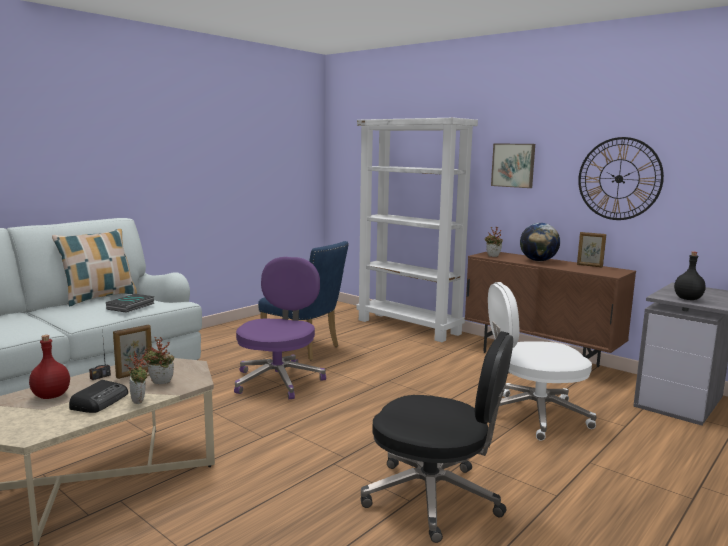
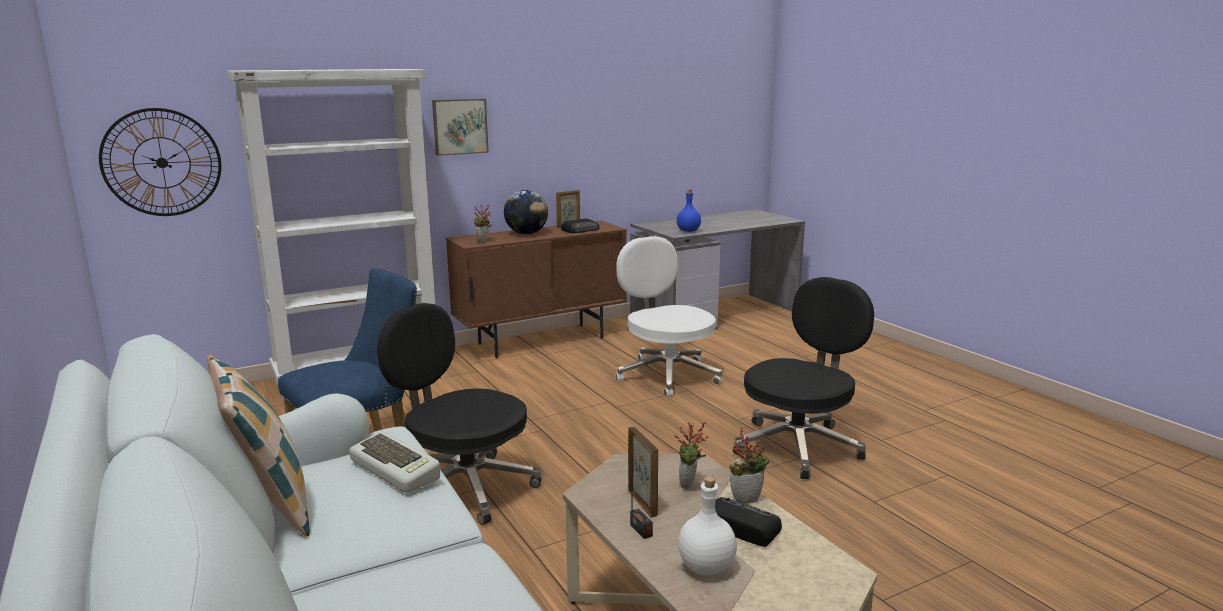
camera: 70 degrees left, 5 degrees up
(50, 396) = (706, 568): red bottle -> white bottle
(131, 306) = (397, 469): book -> keyboard
(279, 380) = (464, 487): purple office chair -> black office chair
(533, 415) = (666, 375): white office chair -> white office chair turned 135 degrees clockwise
(582, 269) = (581, 230): none -> radio
(619, 179) = (575, 131): wall clock -> wall clock (162, 162)
(687, 299) = (688, 231): black bottle -> blue bottle

